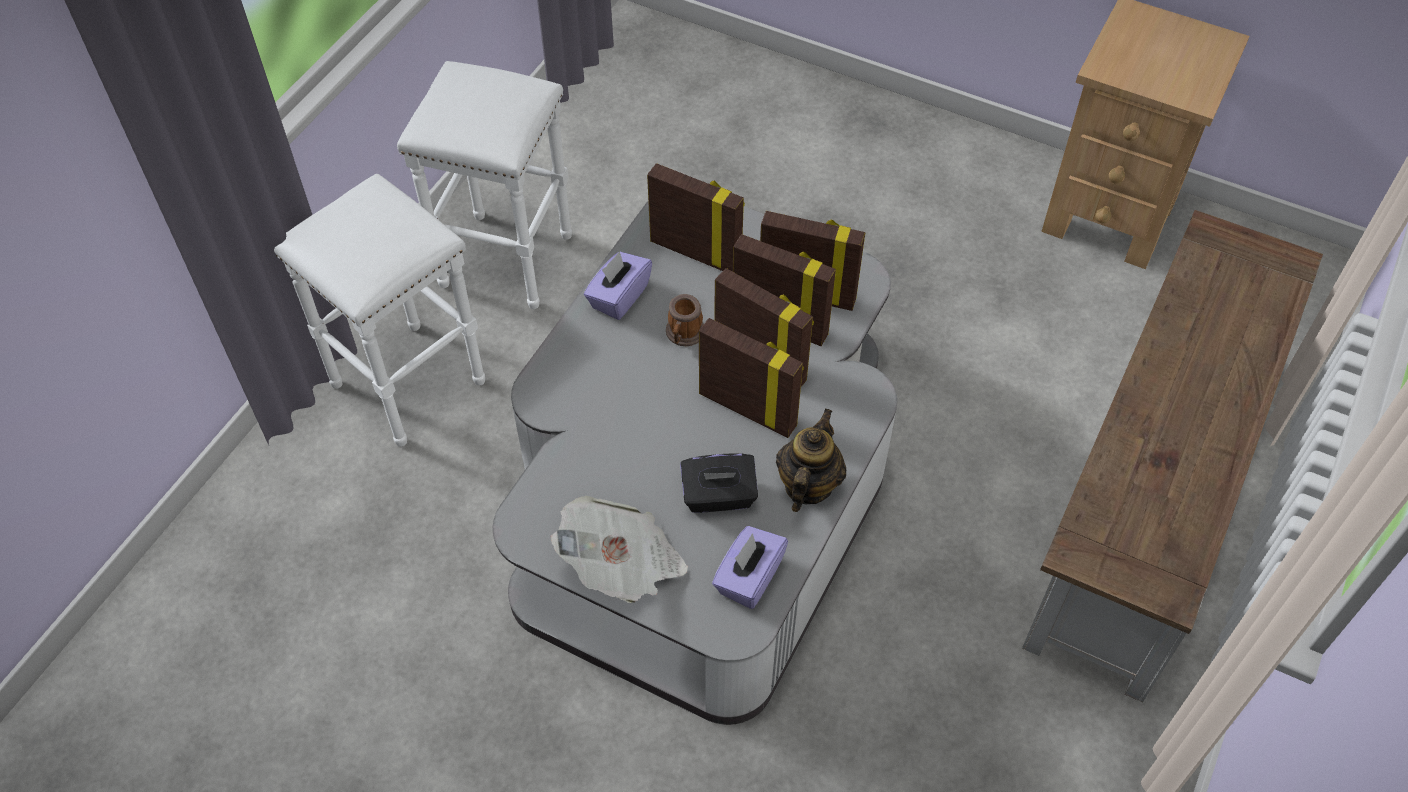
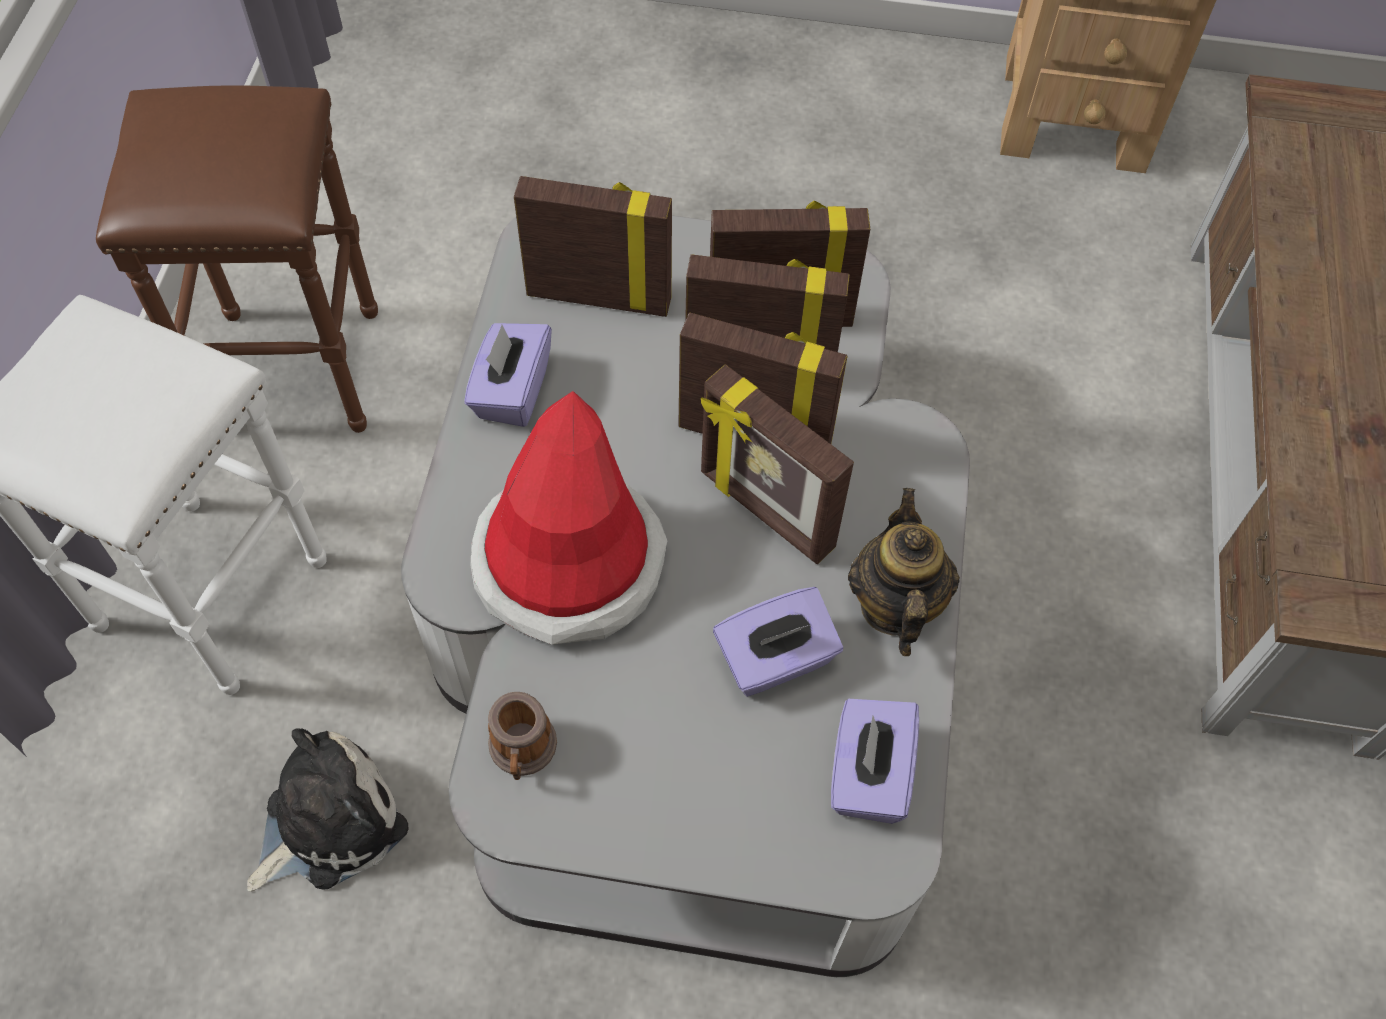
camera: 20 degrees left, 5 degrees up
(431, 537) = (328, 821): none -> plush toy
(509, 258) = (298, 366): white stool -> brown stool
(614, 407) = (569, 563): none -> hat
(622, 565) = (675, 813): newspaper -> none
(684, 335) = (629, 424): mug -> mug (522, 752)
(719, 497) = (775, 660): black tissue box -> purple tissue box
(748, 409) = (765, 511): picture frame -> picture frame turned 150 degrees counterclockwise

